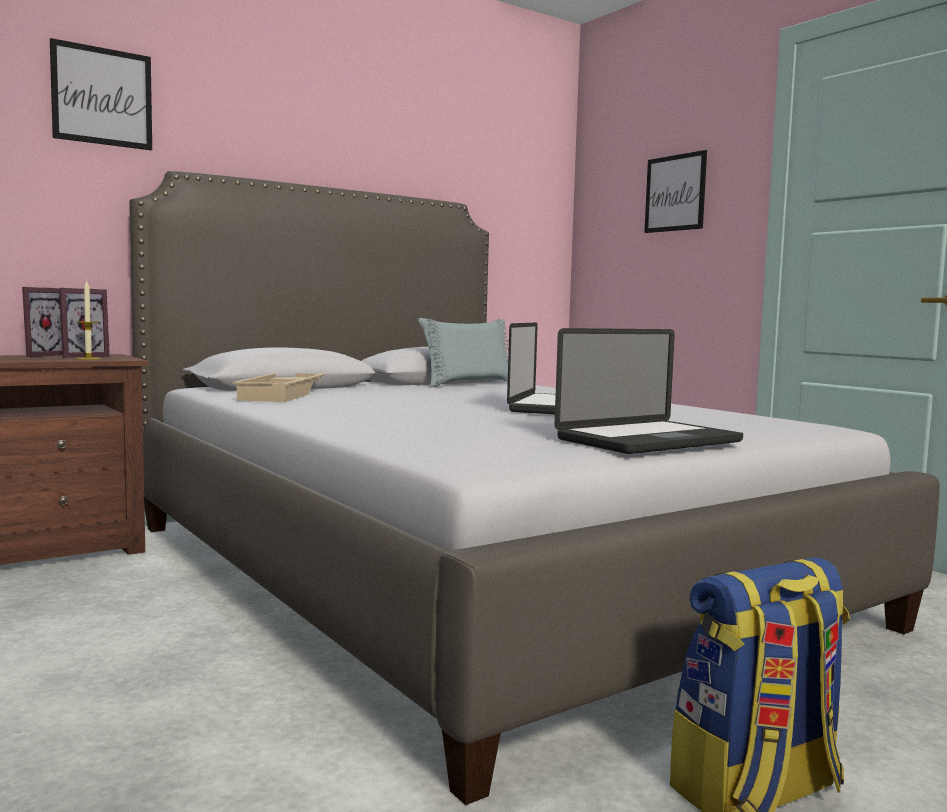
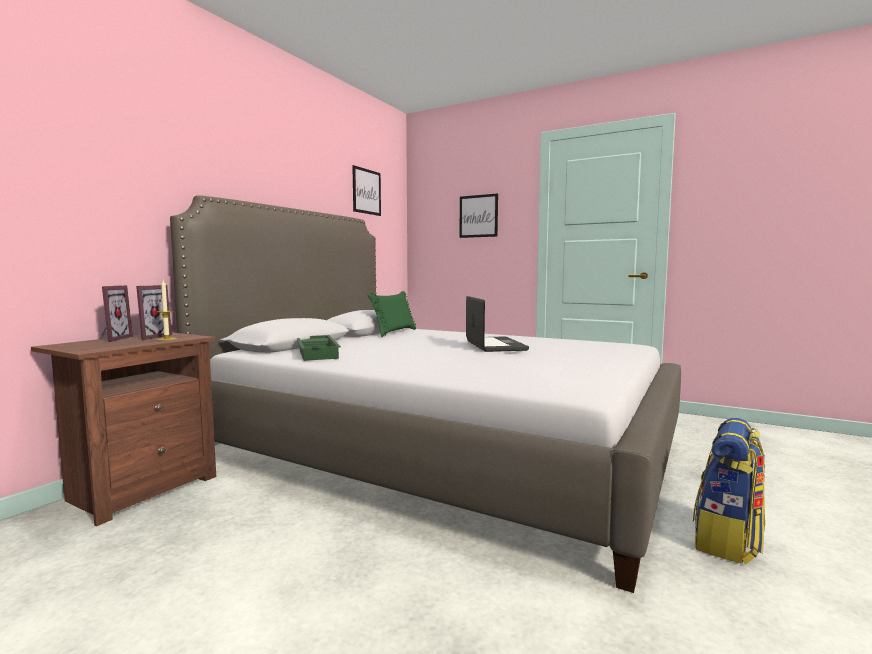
camera: 25 degrees left, 0 degrees up
(102, 96) = (142, 136): picture -> picture (366, 191)
(283, 395) = (318, 352): beige tray -> green tray
(468, 384) = (393, 332): blue pillow -> green pillow
(649, 440) = (605, 364): laptop -> none

